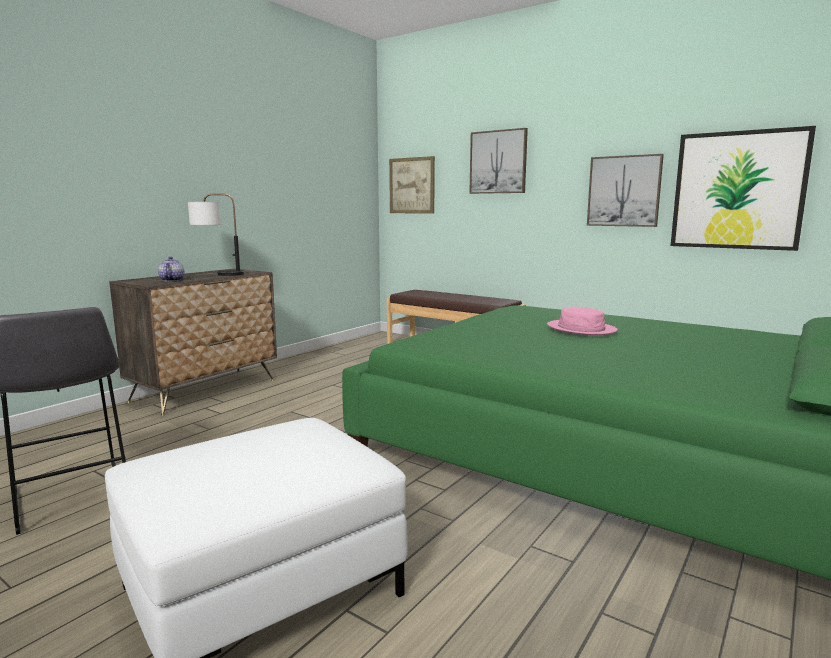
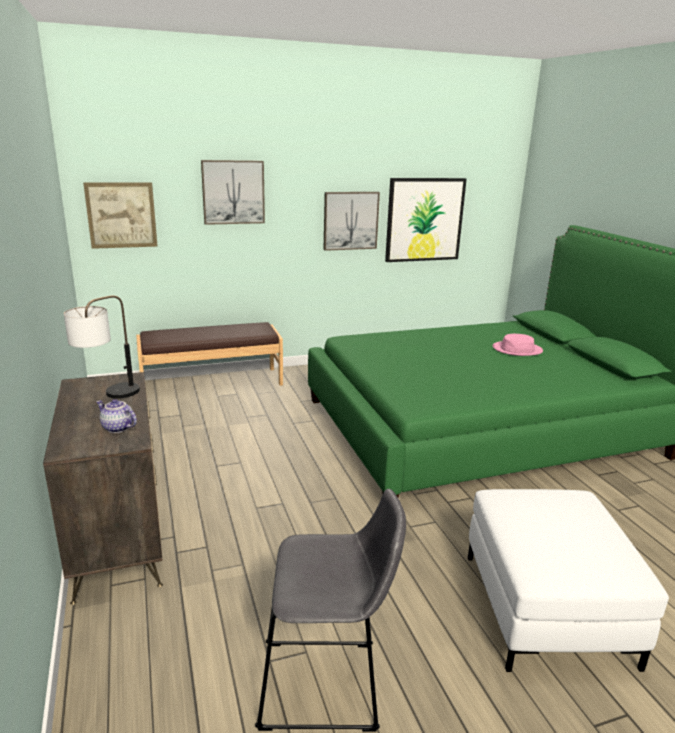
camera: 55 degrees left, 10 degrees up
(581, 329) = (446, 353): pink hat -> pink hat (517, 349)

